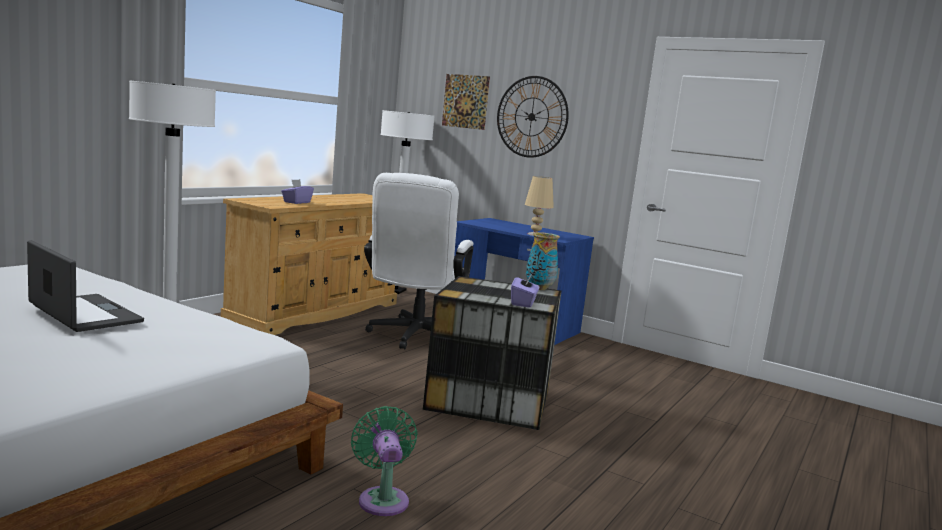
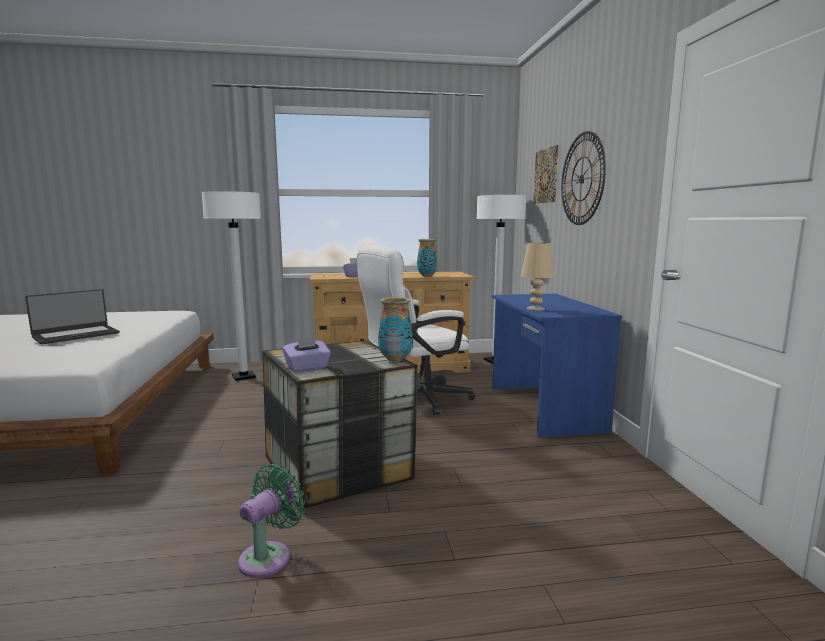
camera: 50 degrees right, 0 degrees up
(83, 314) = (76, 335): laptop -> laptop turned 45 degrees clockwise
(366, 201) = (427, 276): none -> vase
(382, 498) = (80, 509): green fan -> green fan (269, 556)

